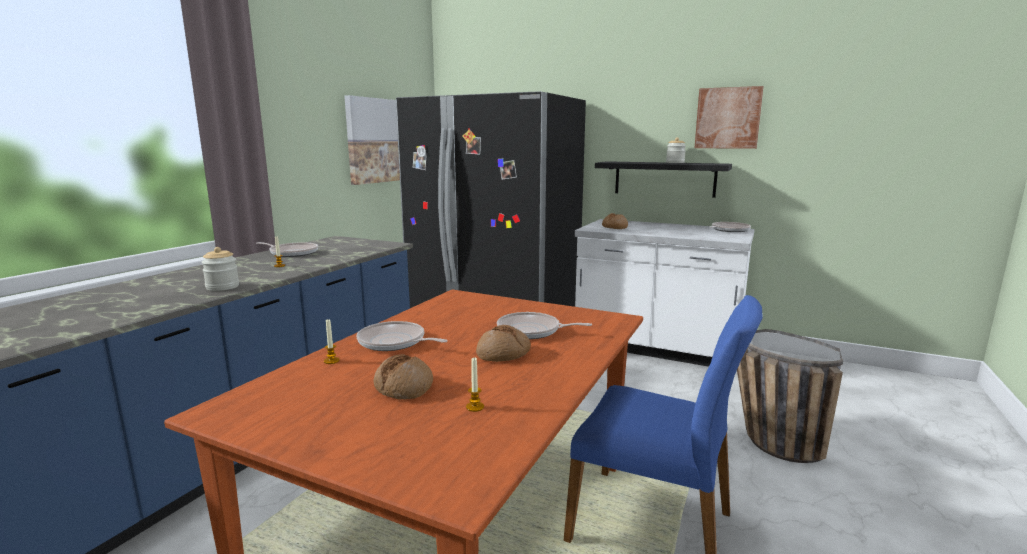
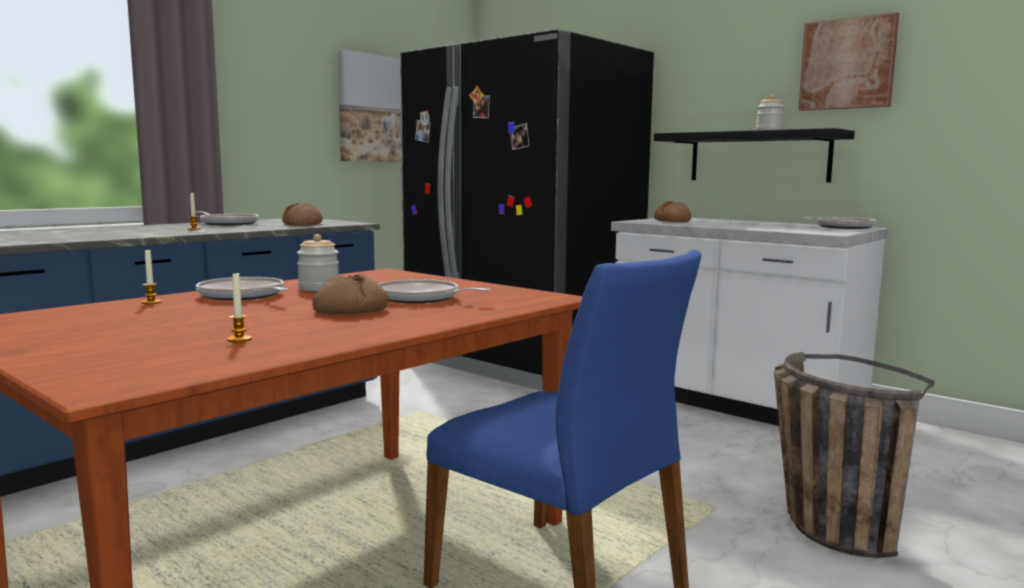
camera: 15 degrees right, 5 degrees down
(222, 287) = (104, 236): jar -> jar (319, 288)
(404, 387) = (191, 322): bread -> bread (302, 224)

